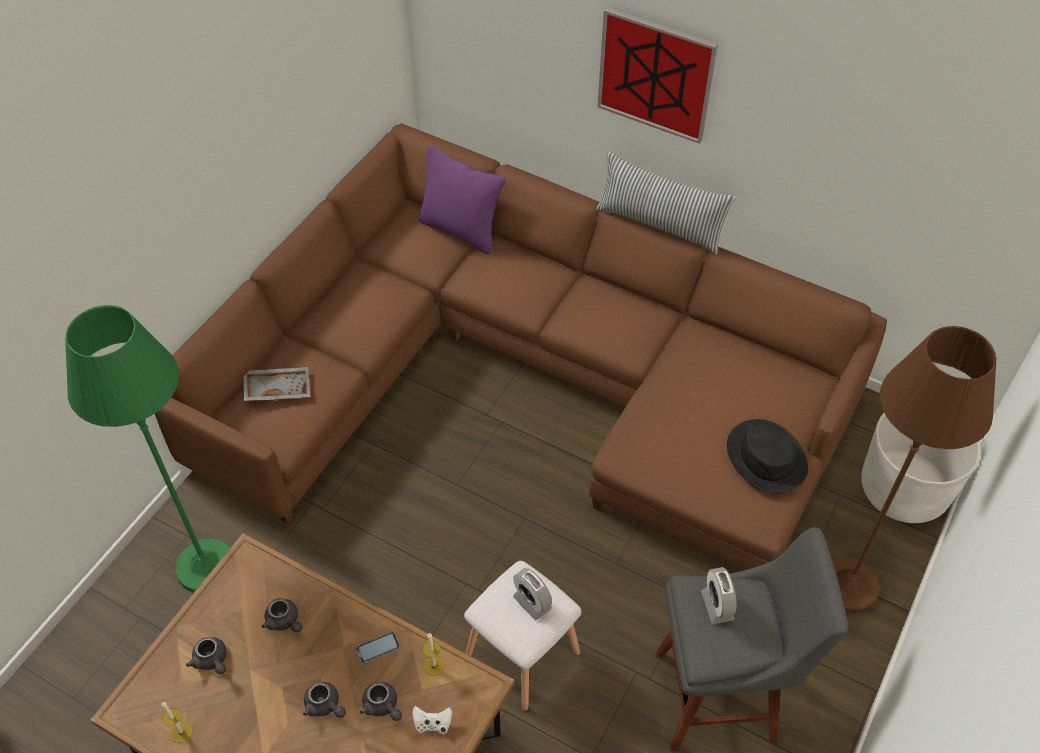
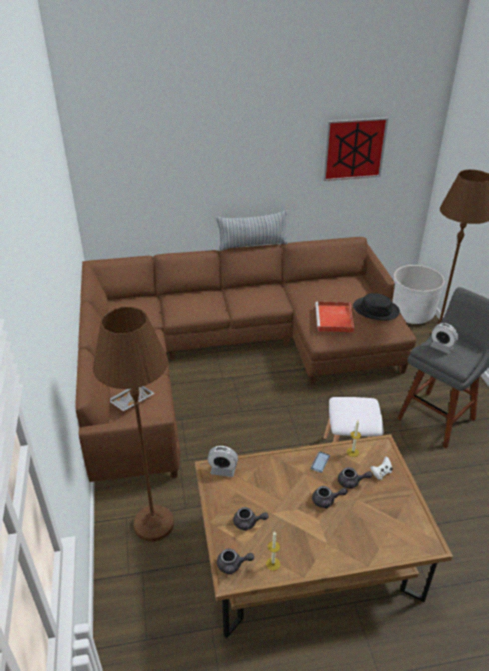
camera: 40 degrees left, 15 degrees down
(206, 567) = (153, 524): green floor lamp -> brown floor lamp
(284, 621) = (263, 482): grey teapot -> grey teapot (233, 565)
(461, 230) = (148, 299): purple pillow -> none
(532, 602) = (357, 406): alarm clock -> alarm clock (223, 470)
(655, 75) = (229, 164): picture -> picture (354, 149)
(678, 433) = (334, 319): none -> red tray

